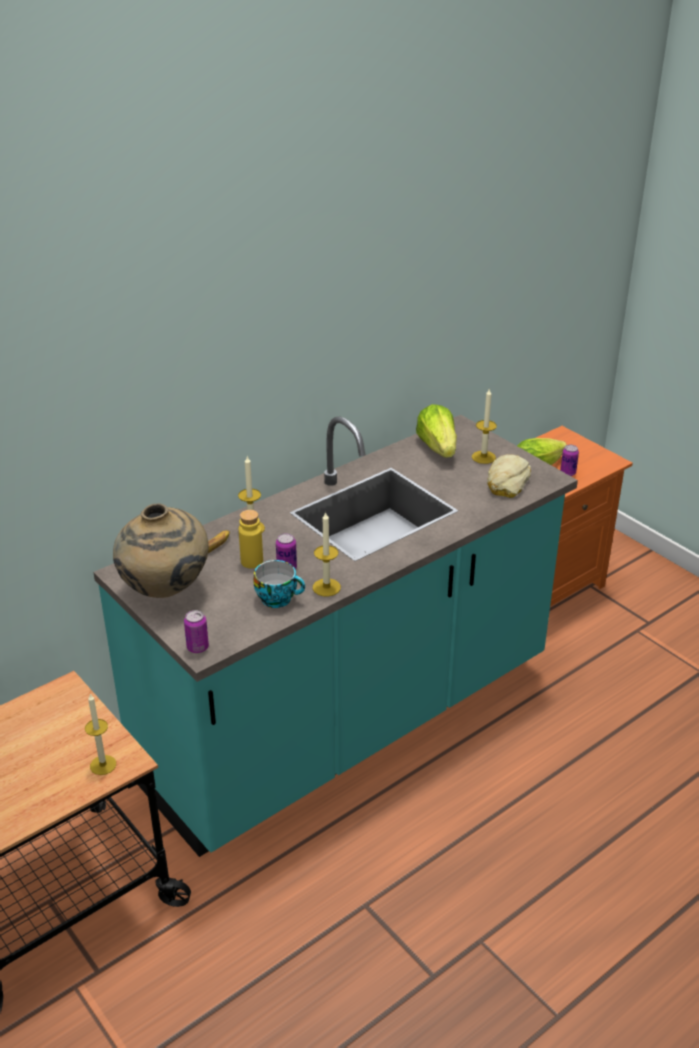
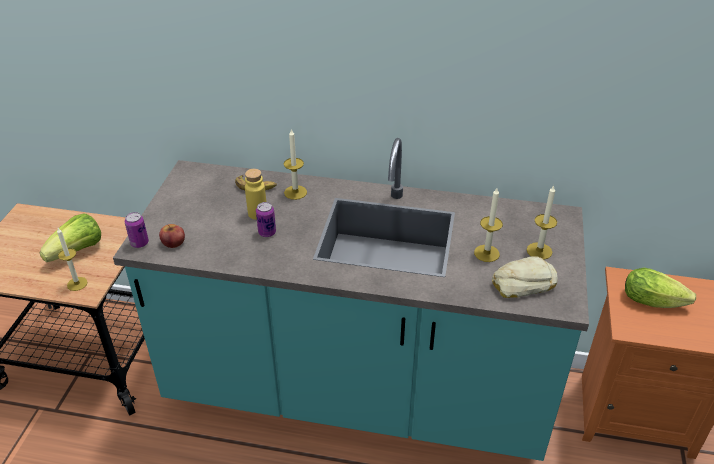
camera: 50 degrees right, 5 degrees up
(166, 592) = (185, 198): beige vase -> none
(225, 626) = (173, 242): none -> apple
(278, 598) = (228, 248): cup -> none
(326, 587) = (265, 263): candle -> candle (486, 253)
(438, 448) = (516, 220): lettuce -> lettuce (77, 251)
(567, 473) = (672, 325): can -> none

